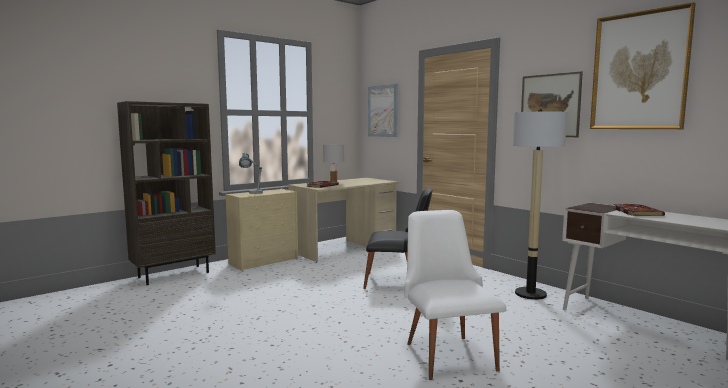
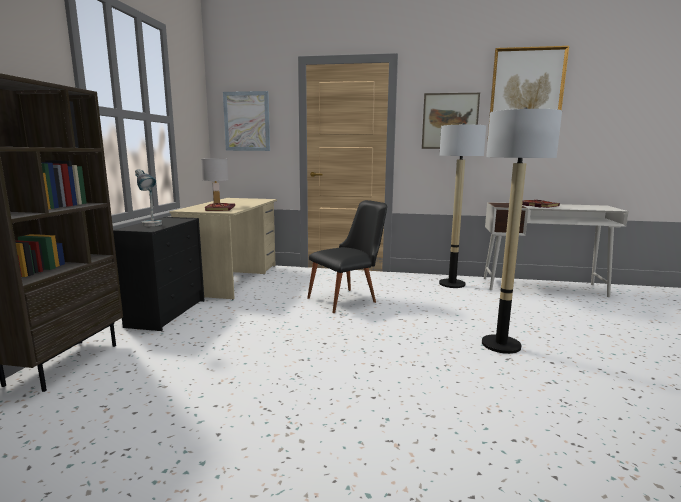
camera: 40 degrees left, 5 degrees up
(264, 261) = (167, 312): beige dresser -> black dresser
(447, 352) = (500, 344): white chair -> floor lamp

